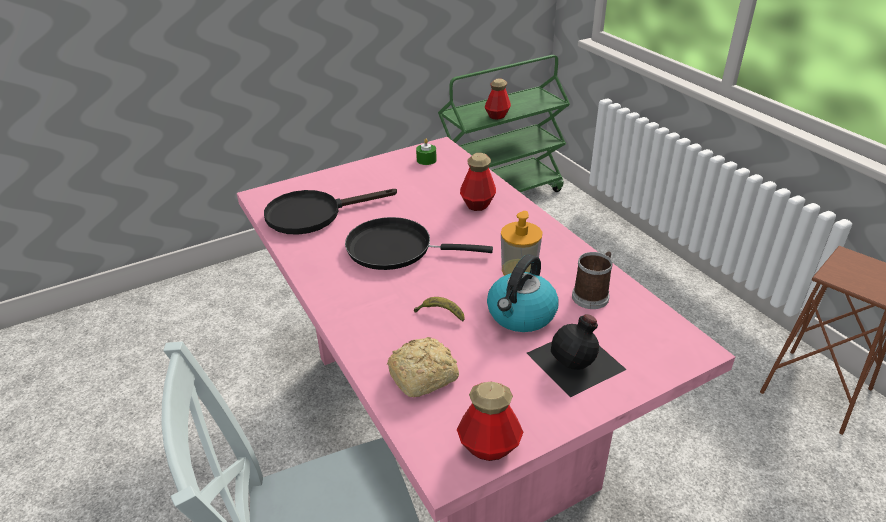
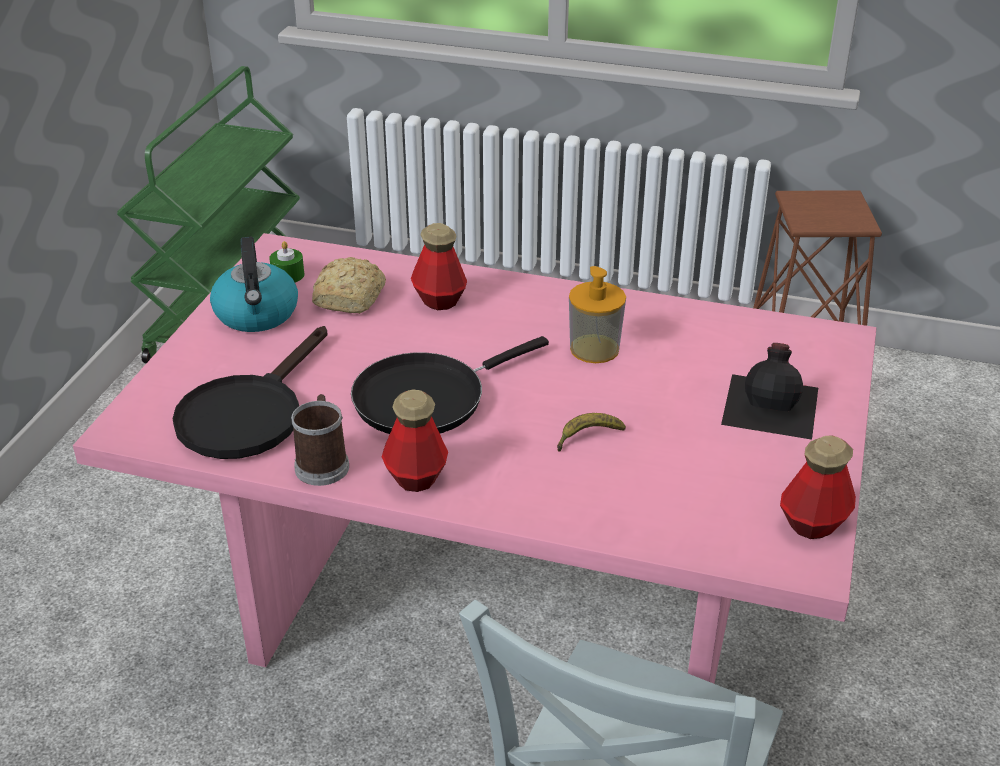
camera: 45 degrees left, 0 degrees up
(425, 376) = (667, 503): bread -> bread (351, 297)
(497, 116) = (218, 186): bottle -> bottle (416, 476)
(521, 315) = (664, 392): kettle -> kettle (257, 314)
(593, 295) = (697, 336): mug -> mug (323, 463)

